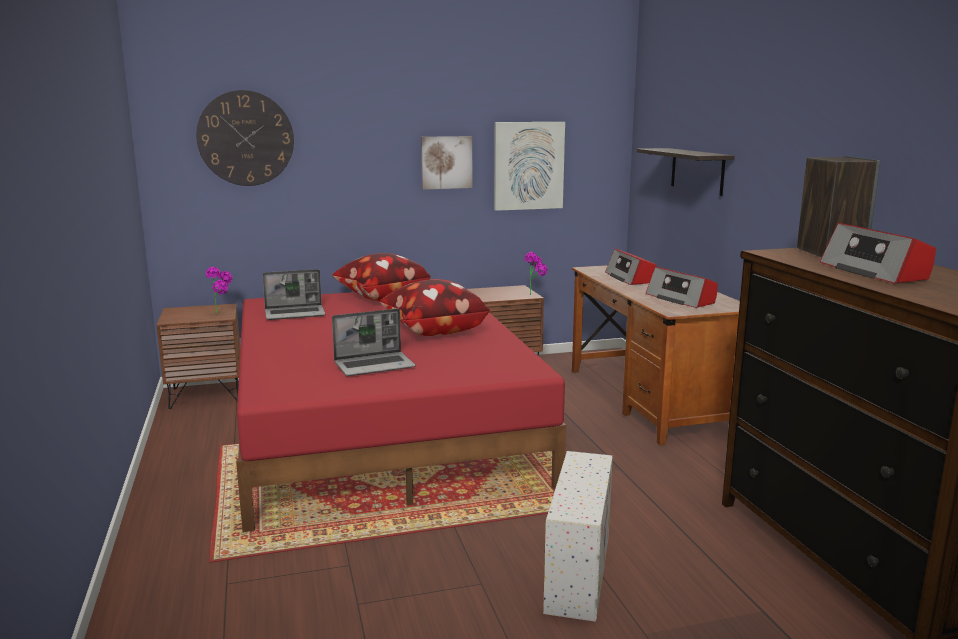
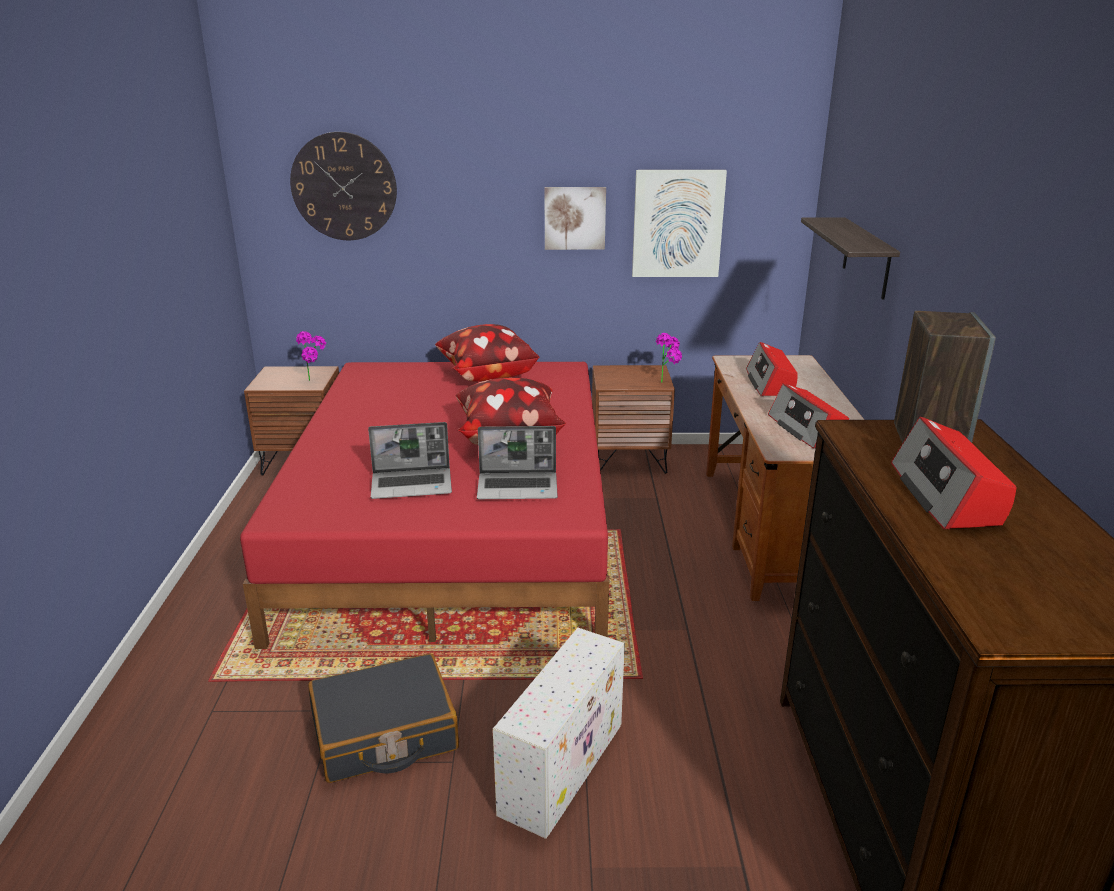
camera: 15 degrees right, 10 degrees up
(295, 314) = (382, 392): laptop -> laptop (518, 487)
(407, 574) = (384, 734): none -> black suitcase

